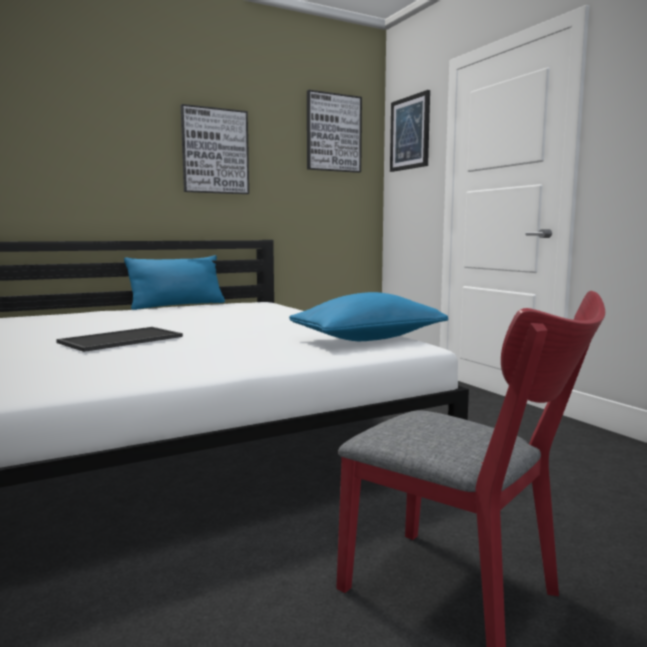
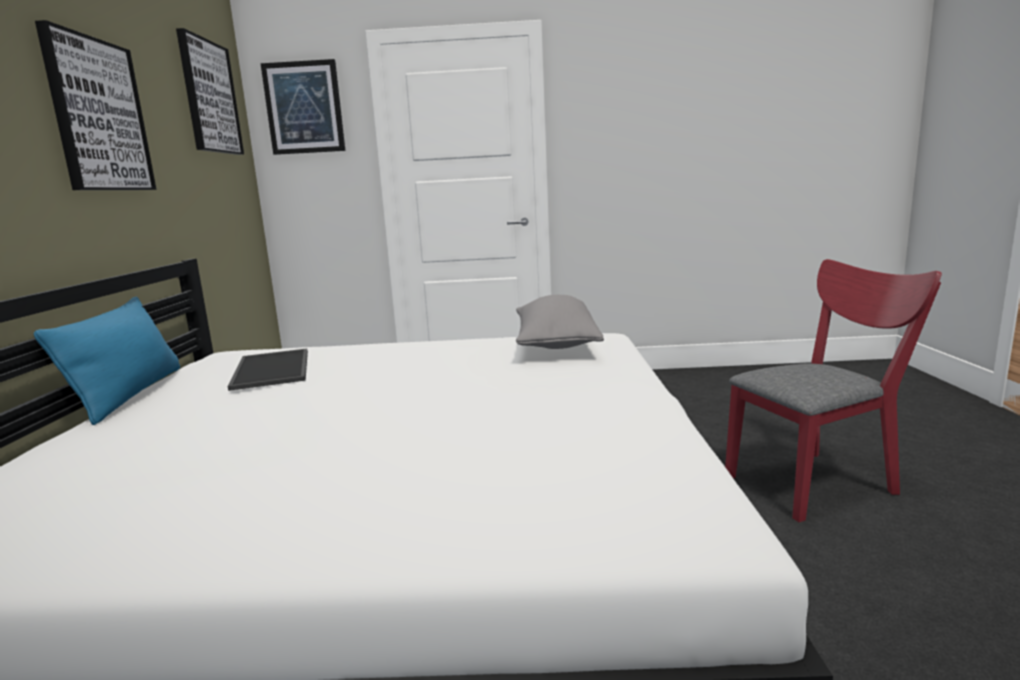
camera: 60 degrees left, 5 degrees up
(121, 340) = (408, 437): tray -> tray (274, 369)
(368, 339) = (555, 343): blue pillow -> grey pillow

